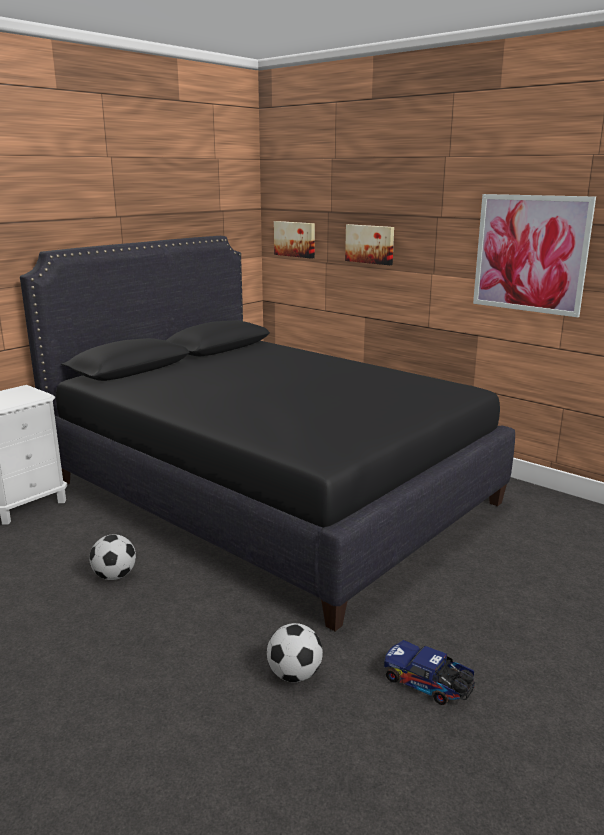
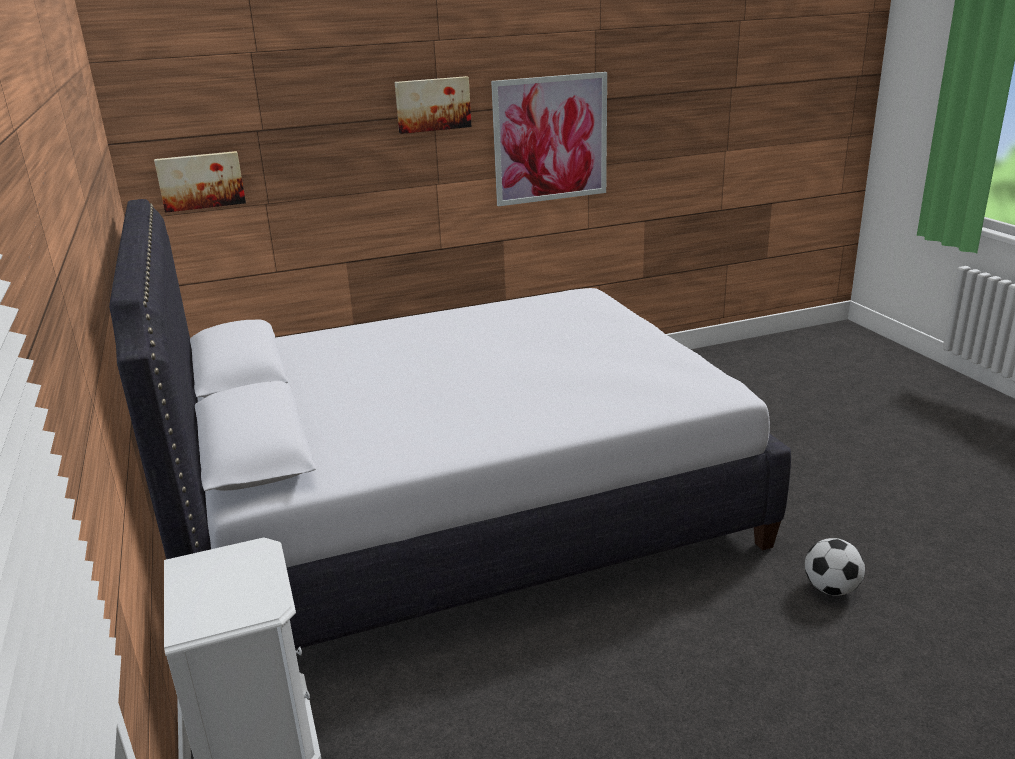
camera: 60 degrees left, 5 degrees up
(115, 576) = (573, 680): football -> none
(270, 493) = (459, 511): black bed -> white bed
(370, 244) = (342, 164): picture -> picture (432, 104)
(428, 684) = (866, 524): toy truck -> none

